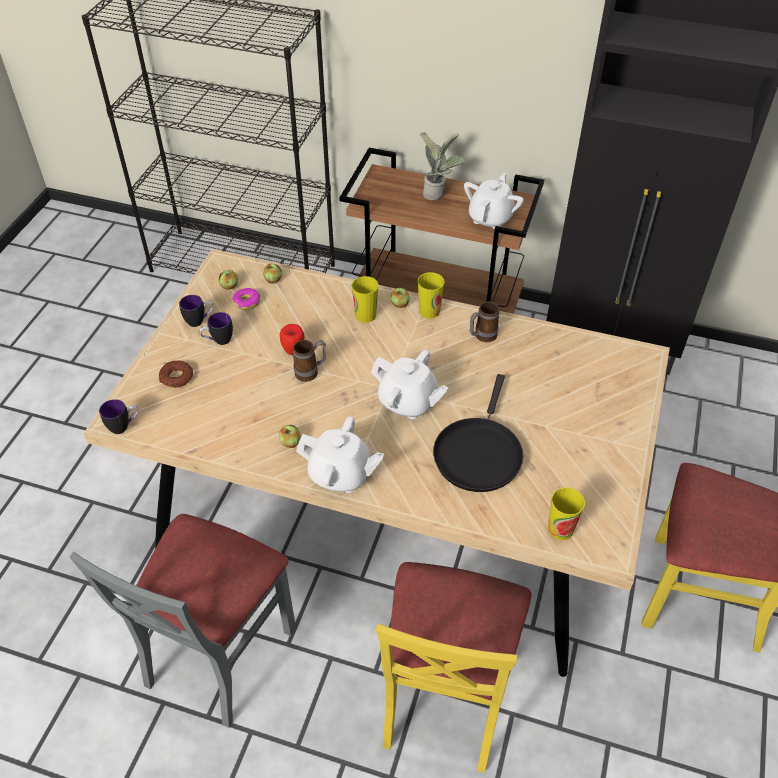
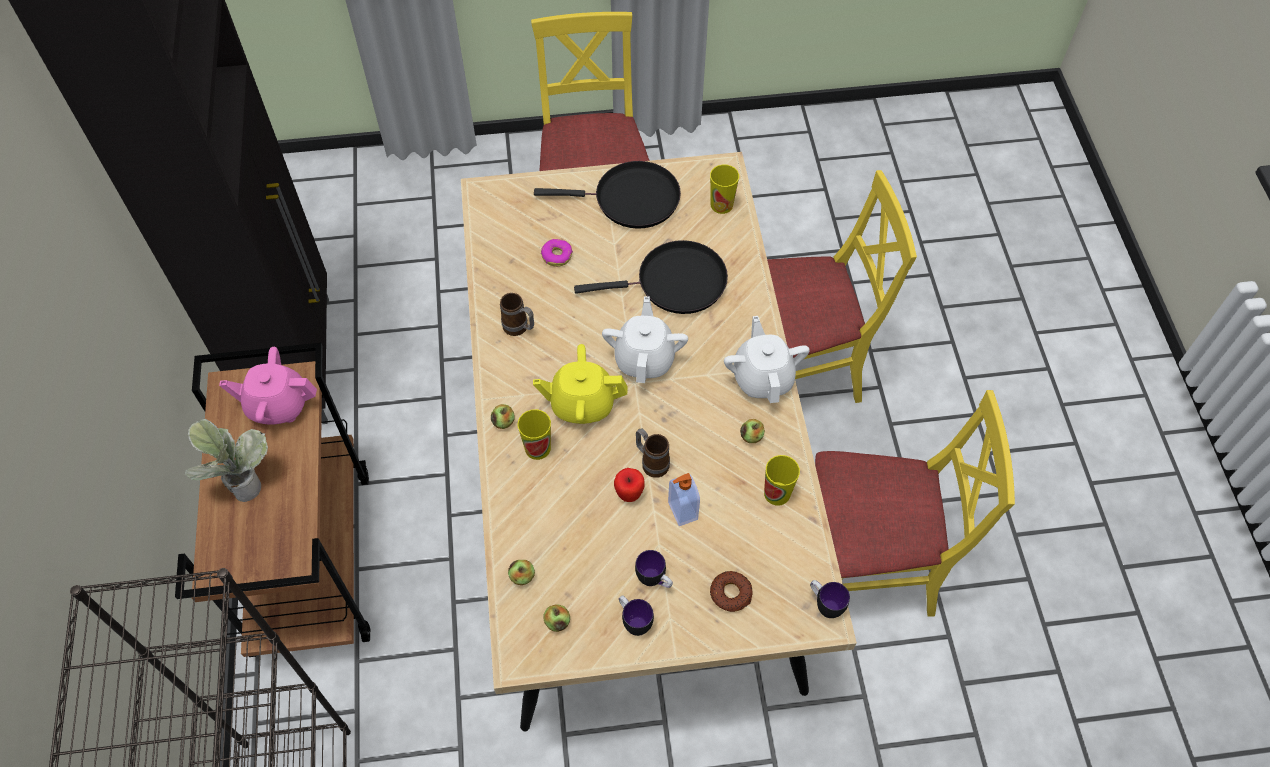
camera: 115 degrees left, 10 degrees up
(218, 653) = (867, 569): grey chair -> yellow chair
(247, 302) = (576, 585): donut -> donut (557, 256)
(258, 374) = (681, 511): none -> soap dispenser
(388, 350) = (582, 404): none -> yellow teapot
(429, 311) = (502, 389): cup -> cup (777, 493)
(490, 218) = (278, 405): white teapot -> pink teapot
(597, 457) = (631, 199): none -> black frying pan

